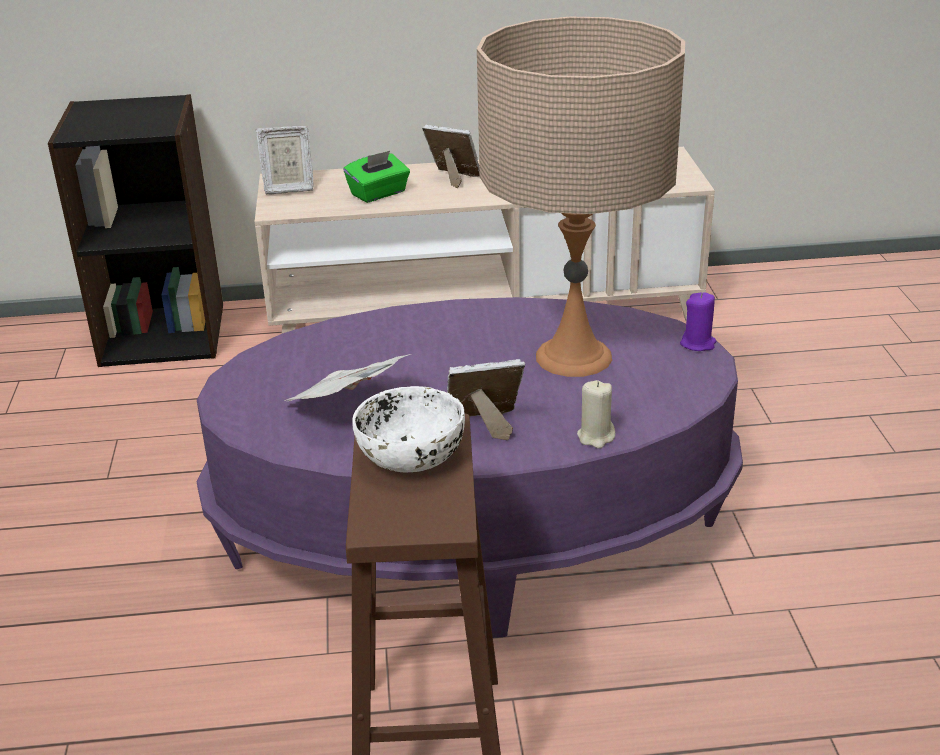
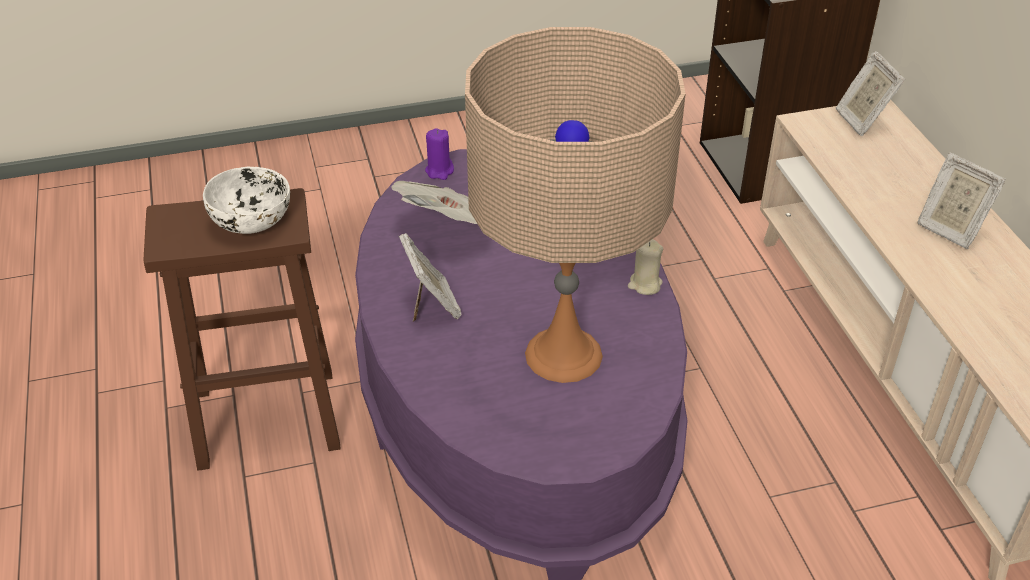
camera: 80 degrees right, 10 degrees up
(378, 194) = (879, 180): green tissue box -> none
(454, 179) = (949, 228): picture frame -> picture frame turned 120 degrees clockwise
(596, 437) = (422, 377): beige candle -> beige candle (644, 285)
(698, 344) = (611, 450): purple candle -> purple candle (439, 171)

